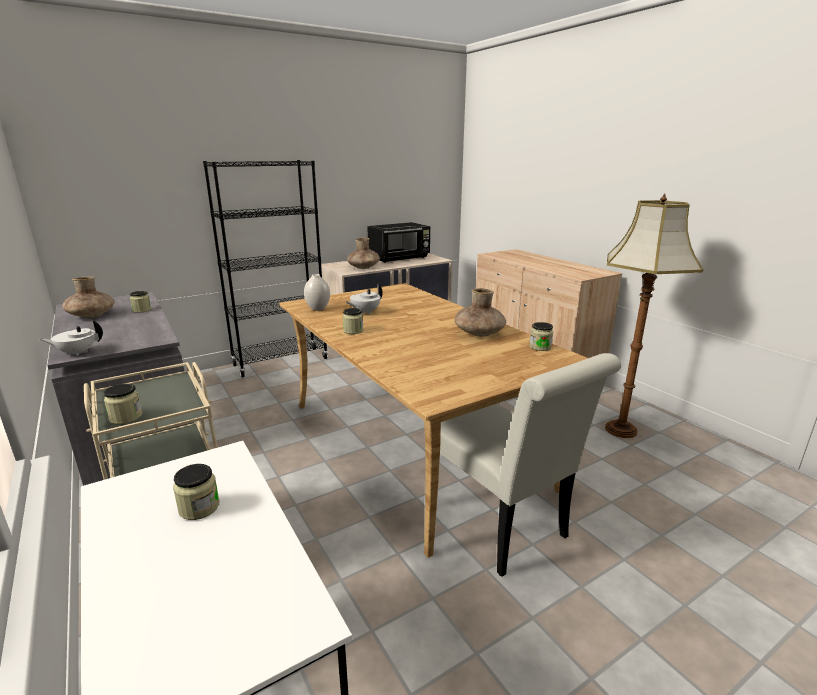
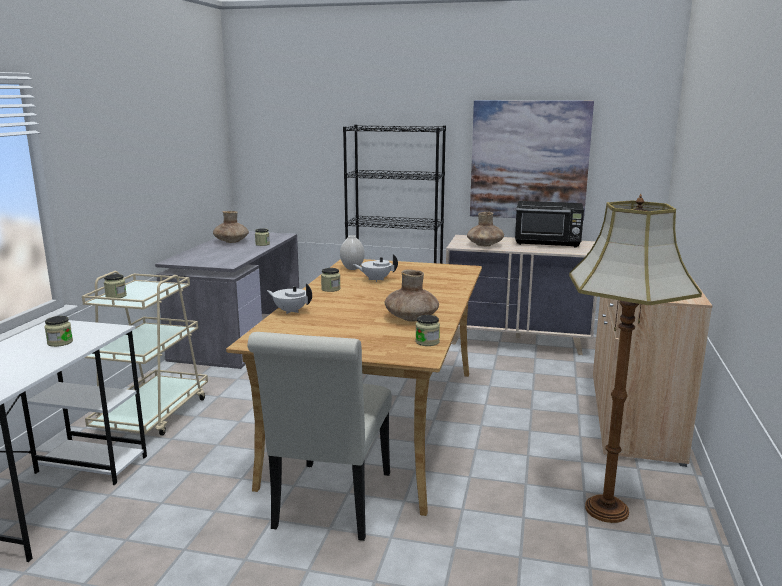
camera: 45 degrees right, 5 degrees down
(77, 353) = (178, 261): white teapot -> white teapot (290, 311)
(370, 190) = (529, 160): none -> picture

